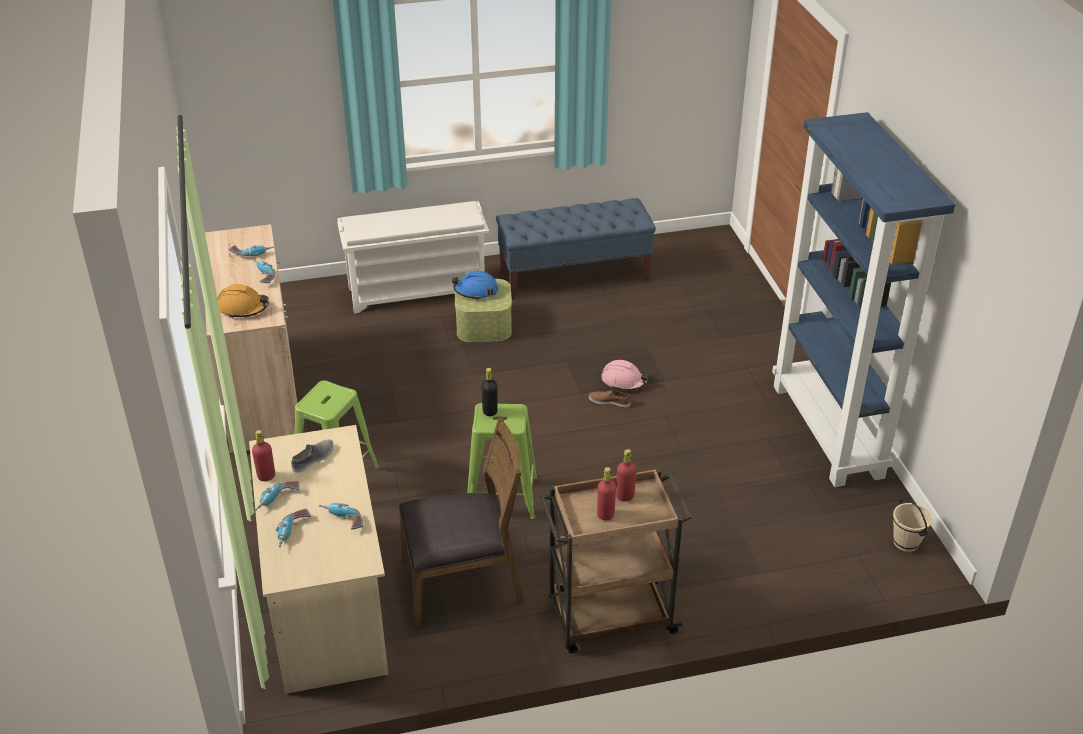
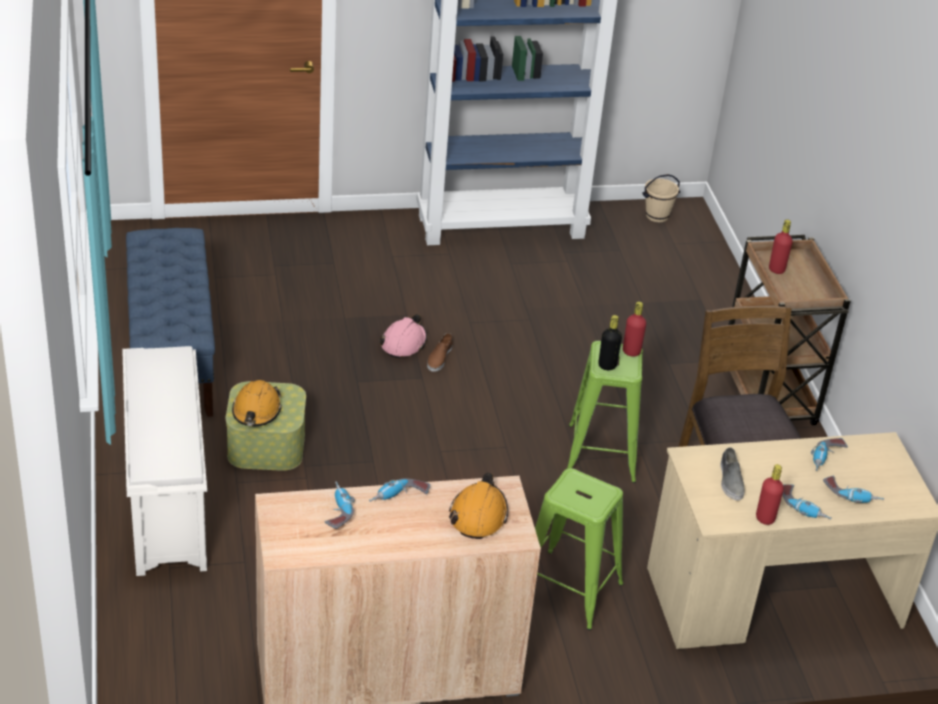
camera: 90 degrees left, 0 degrees up
(314, 458) = (730, 480): grey shoe -> grey shoe turned 135 degrees counterclockwise
(476, 291) = (256, 411): blue hard hat -> orange hard hat
(605, 515) = (803, 283): red bottle -> red bottle (631, 352)

